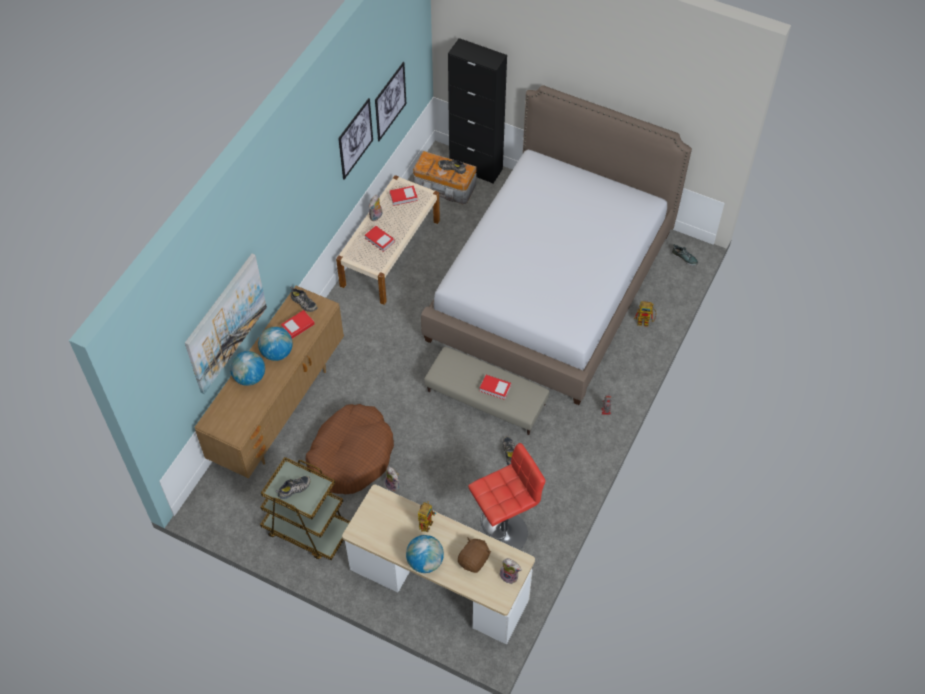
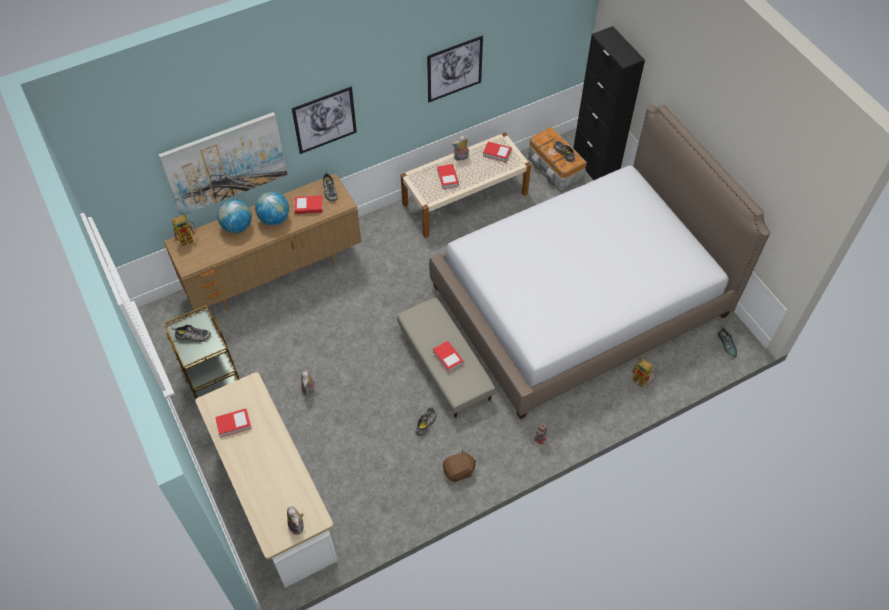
camera: 35 degrees right, 0 degrees up
(351, 455) = (297, 344): brown dog bed -> none
(390, 101) = (516, 55): picture -> picture (324, 120)
(391, 535) = (234, 424): none -> book
(425, 561) = (240, 465): globe -> none
(426, 522) = (270, 431): toy robot -> toy robot (189, 238)
(474, 560) = (280, 491): brown plush toy -> brown plush toy (459, 471)
(504, 533) = (364, 489): red stool -> none

